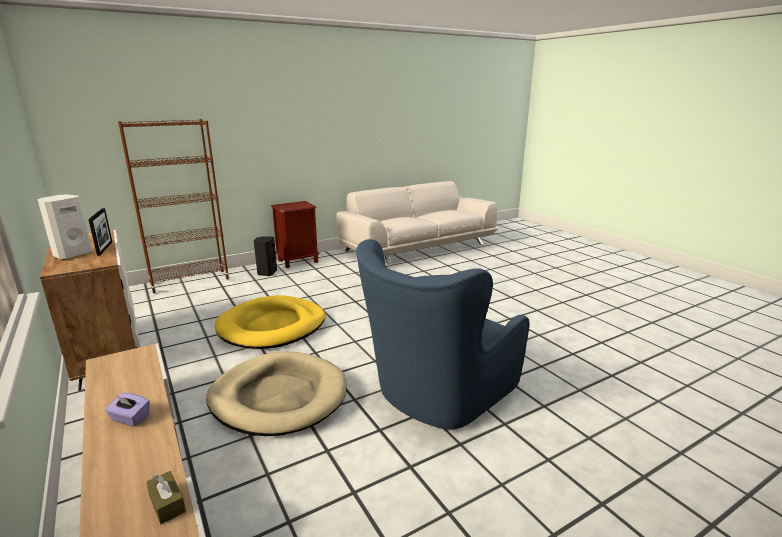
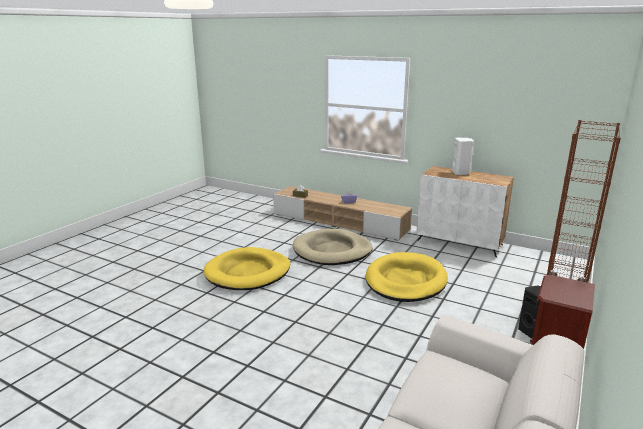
camera: 150 degrees right, 0 degrees up
(105, 248) = (459, 177): picture frame -> none
(437, 396) = (248, 272): blue armchair -> yellow dog bed

